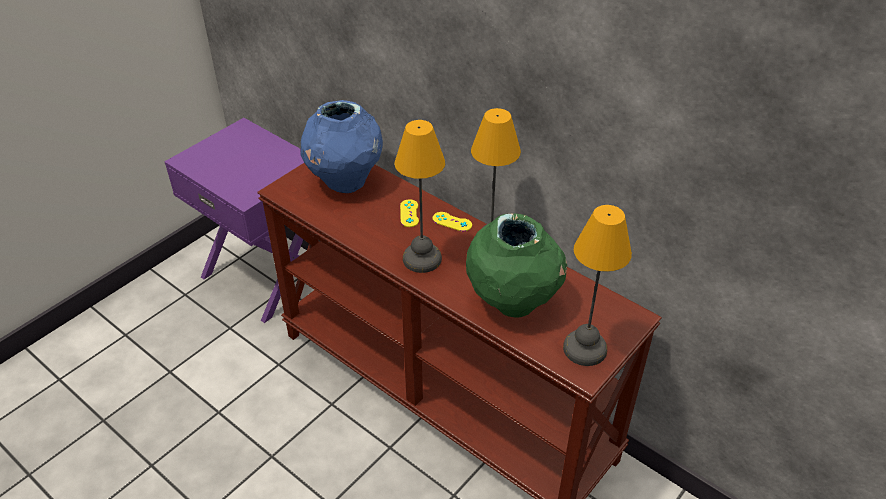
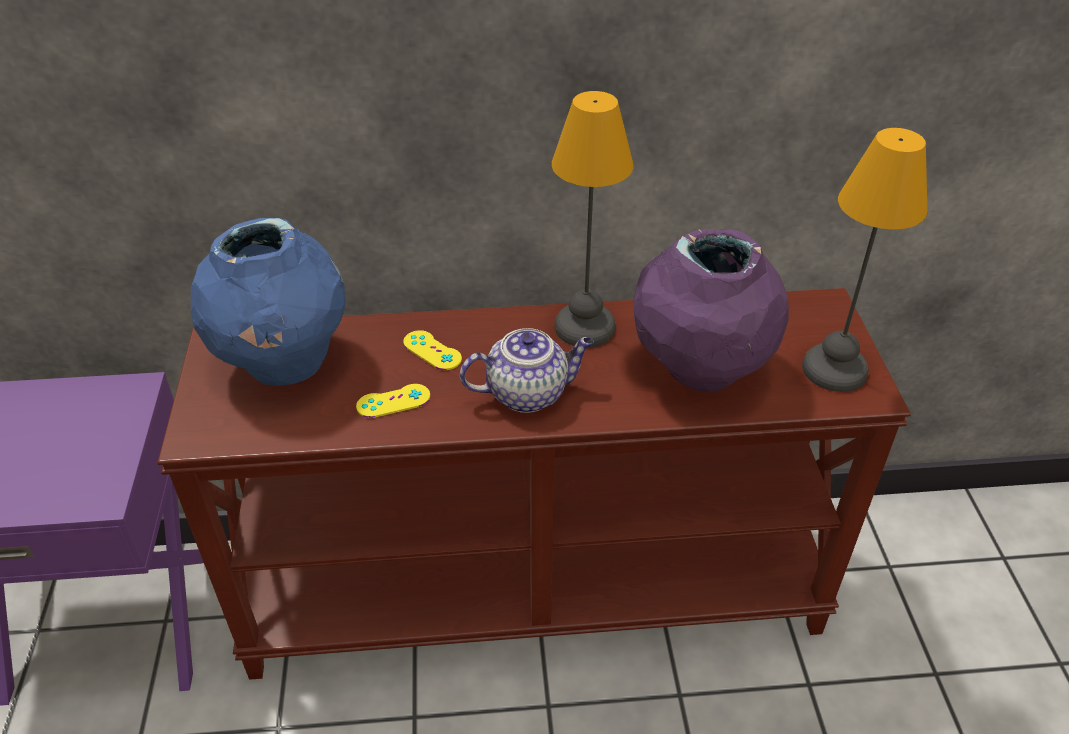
camera: 45 degrees left, 0 degrees up
(423, 258) = (528, 393): table lamp -> teapot
(452, 222) = (500, 327): yellow game controller -> yellow game controller (393, 401)
(513, 303) = (700, 373): green vase -> purple vase

